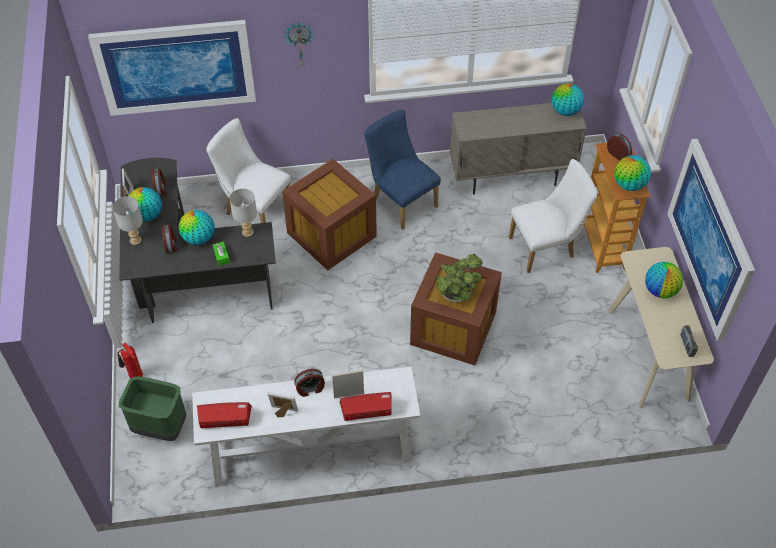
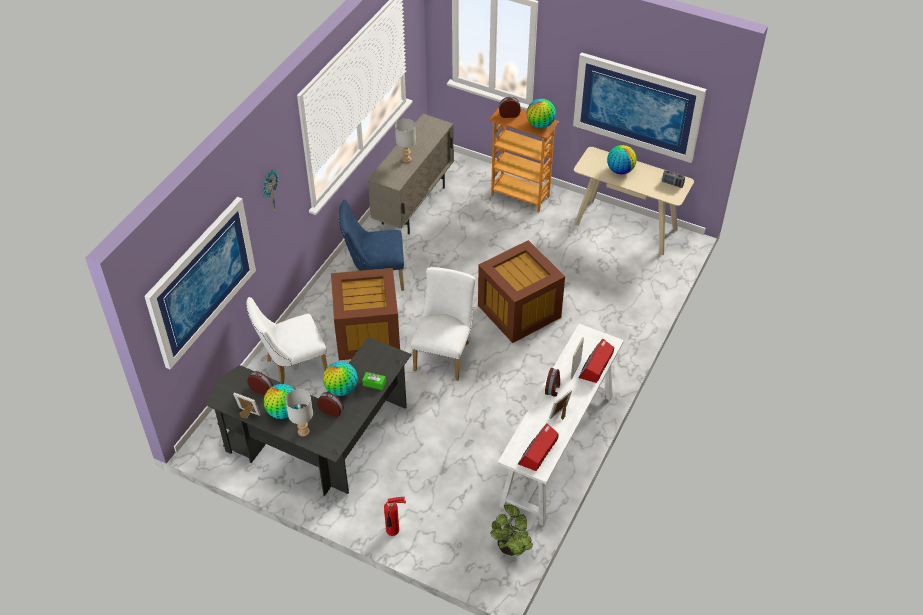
camera: 55 degrees left, 5 degrees down
(161, 427) = (459, 536): green trash can -> none
(248, 232) = (365, 355): grey table lamp -> grey table lamp (407, 159)
(457, 294) = (524, 274): potted plant -> potted plant (511, 546)
(546, 247) = (494, 224): white chair -> white chair (444, 354)
(565, 111) = (427, 124): globe -> none

